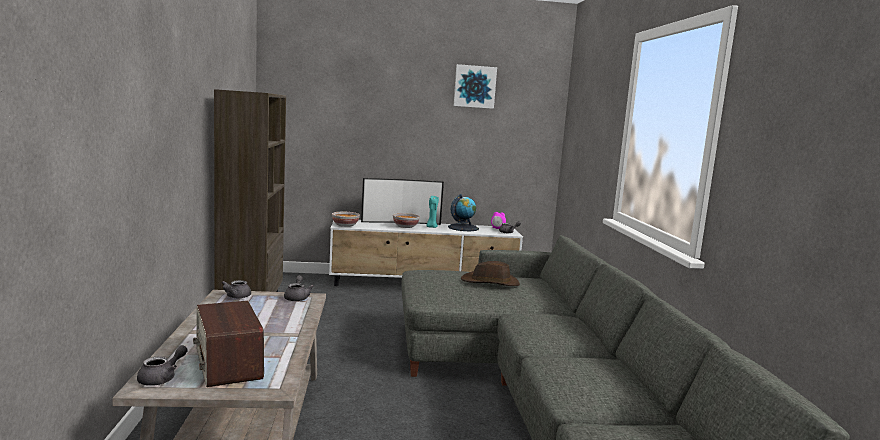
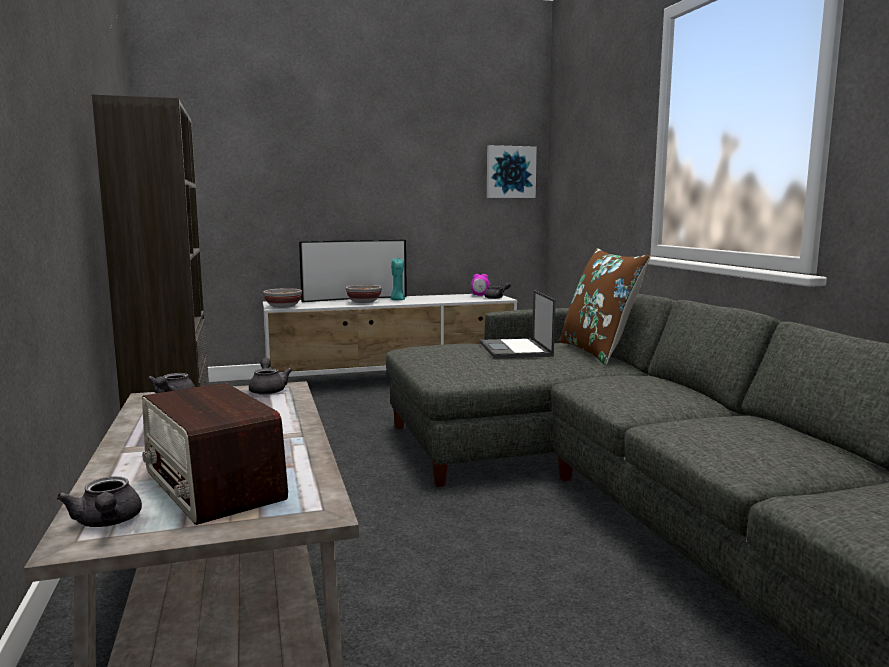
camera: 10 degrees left, 0 degrees up
(162, 378) = (107, 522): grey teapot -> grey teapot turned 135 degrees clockwise
(463, 228) = (437, 298): globe -> none
(474, 86) = (434, 112): picture -> picture (510, 172)
(490, 282) = (516, 349): brown hat -> laptop
(552, 291) = (598, 352): none -> brown pillow

